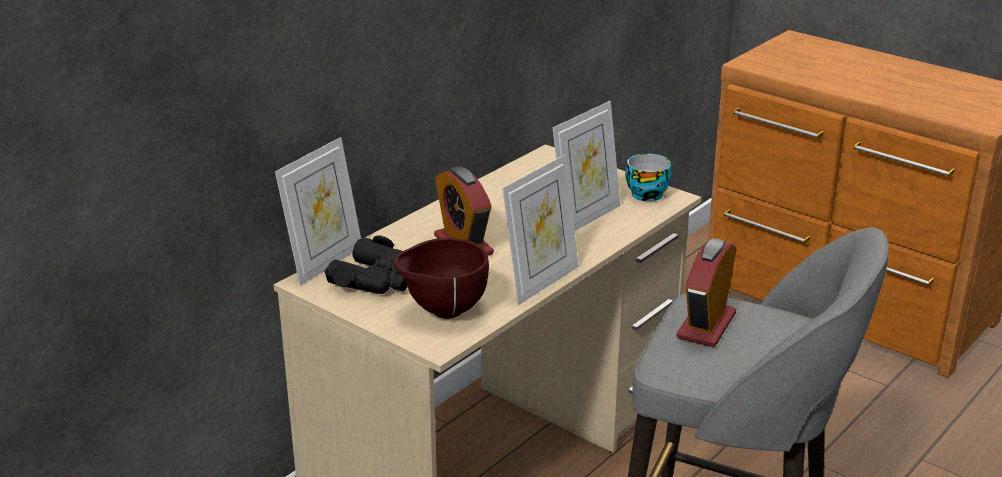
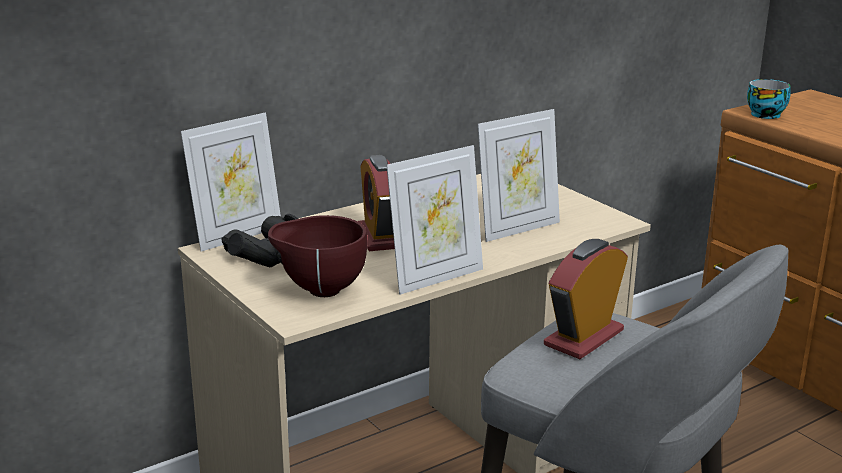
camera: 15 degrees right, 5 degrees down
(647, 193) = (594, 215): cup -> cup (766, 114)

